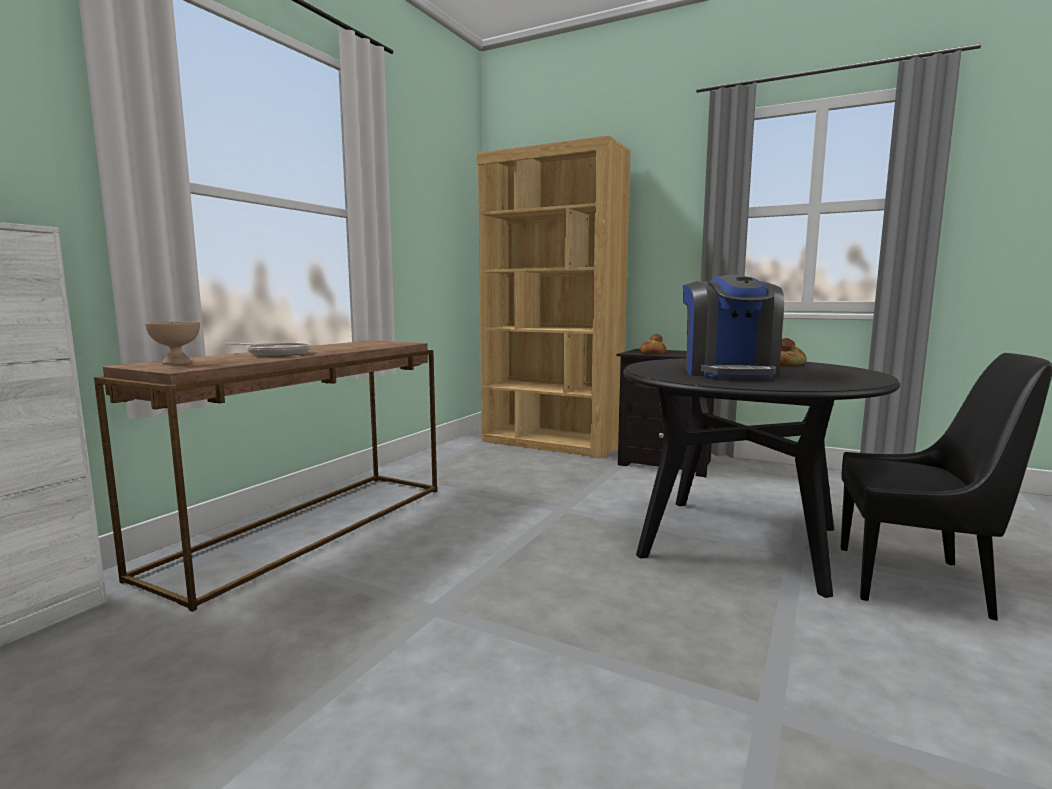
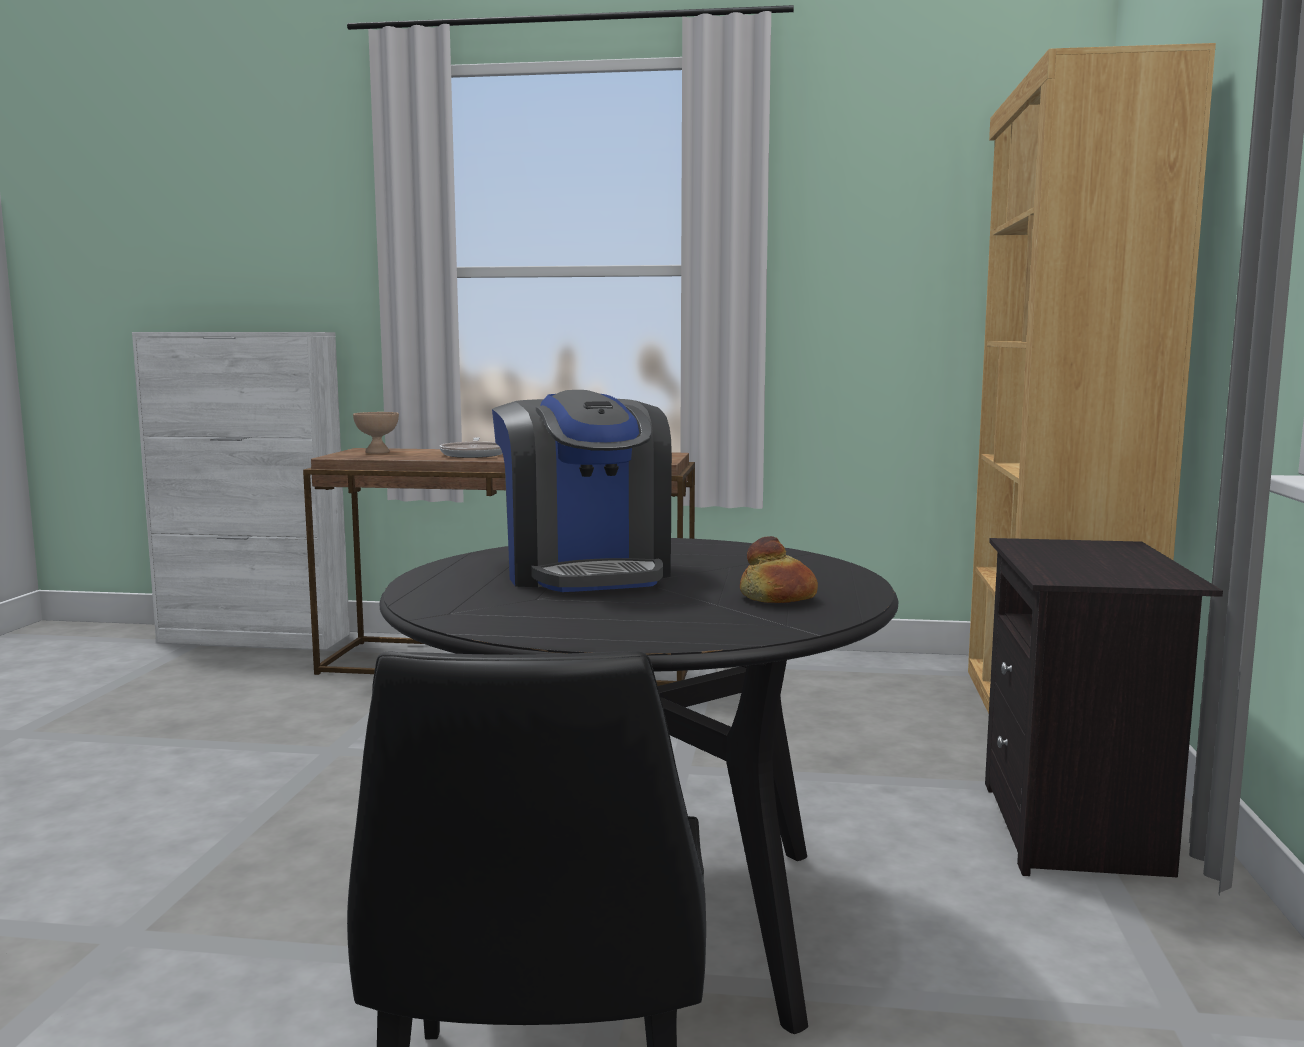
camera: 70 degrees right, 0 degrees up
(652, 353) = (1042, 551): bread -> none
(728, 372) = (585, 572): coffee machine -> coffee machine turned 90 degrees counterclockwise

